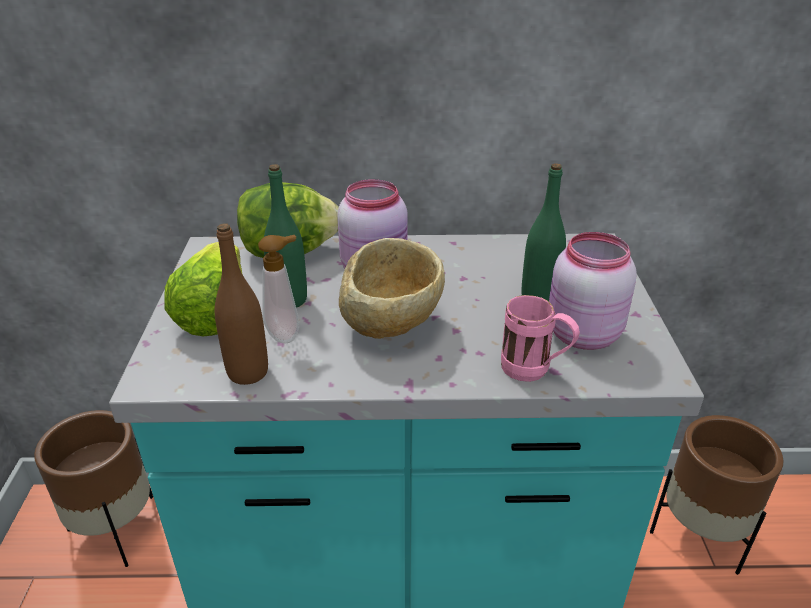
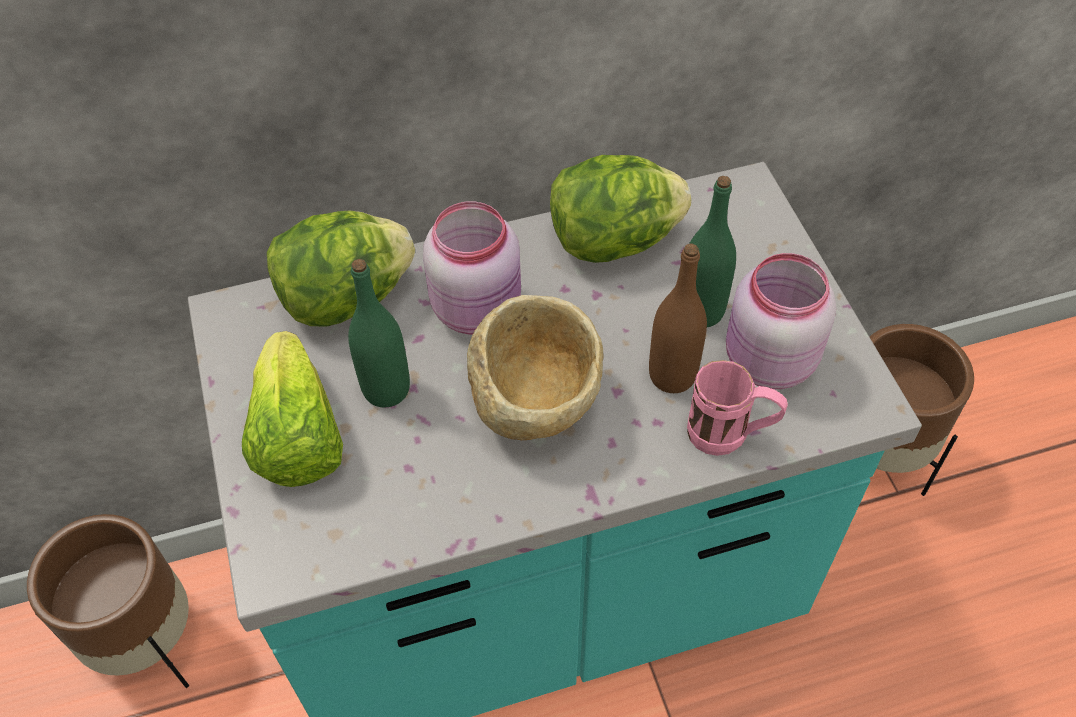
camera: 15 degrees left, 20 degrees up
(248, 372) = (389, 526): brown bottle -> brown bottle (672, 375)
(286, 334) = (409, 451): soap dispenser -> none
(487, 254) = (613, 241): none -> lettuce

